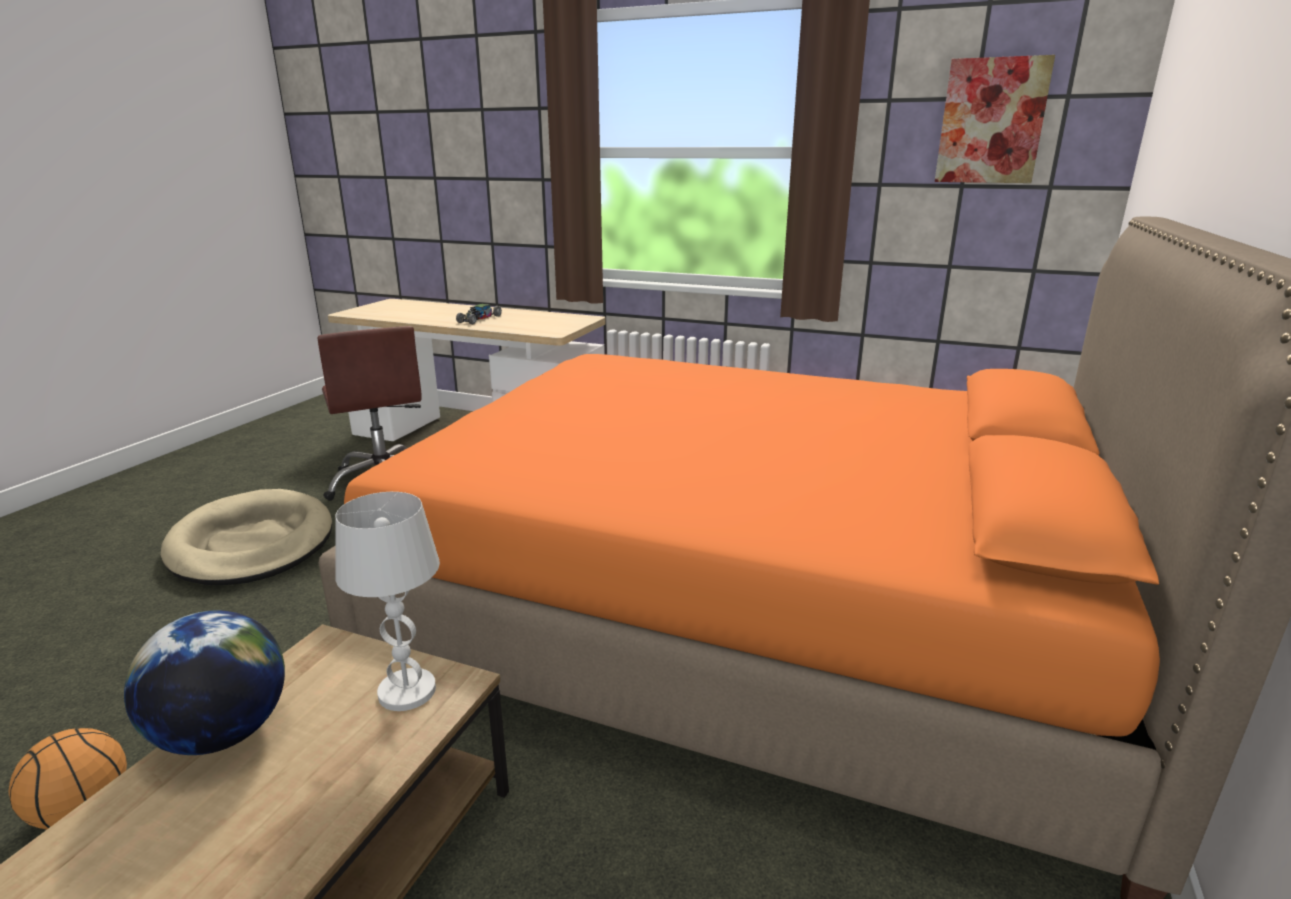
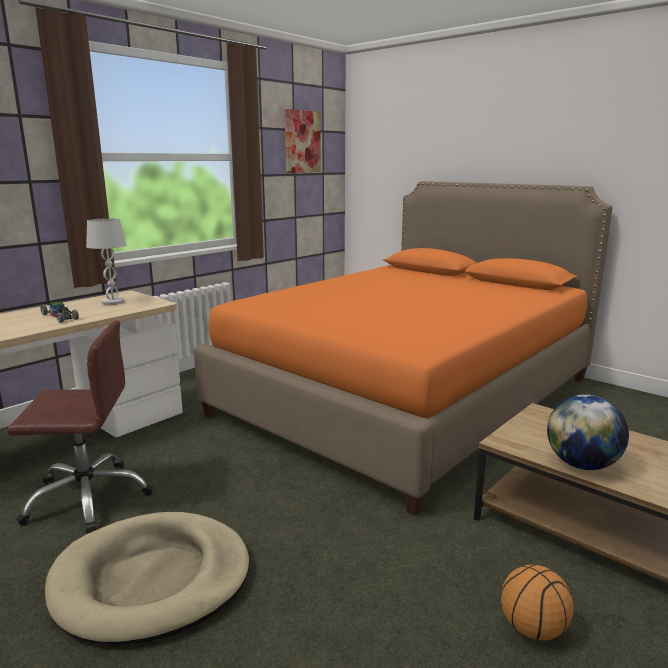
camera: 70 degrees left, 5 degrees down
(408, 691) = (545, 421): white table lamp -> white table lamp (113, 302)

